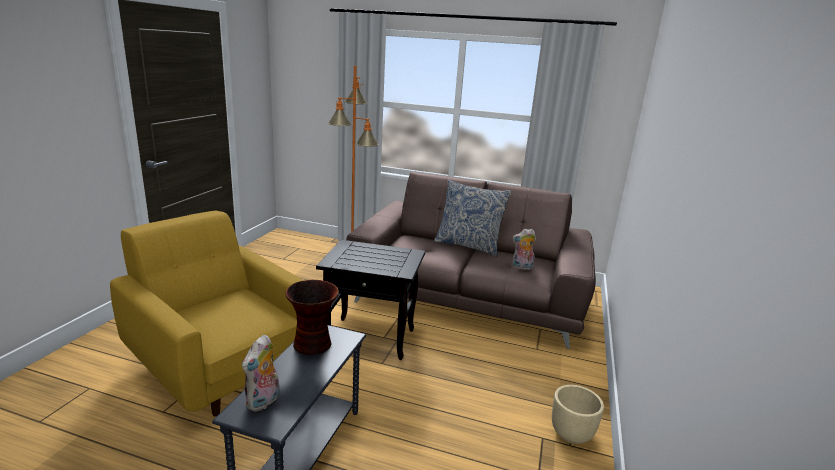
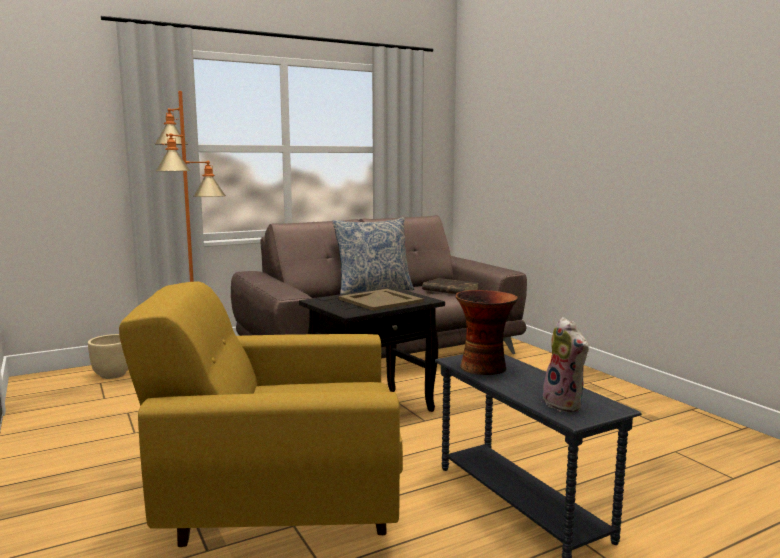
camera: 45 degrees left, 10 degrees down
(377, 260) = (381, 300): none -> beige tray
(521, 267) = (449, 290): plush toy -> brown book
(571, 434) = (615, 392): beige planter -> beige planter (112, 375)

